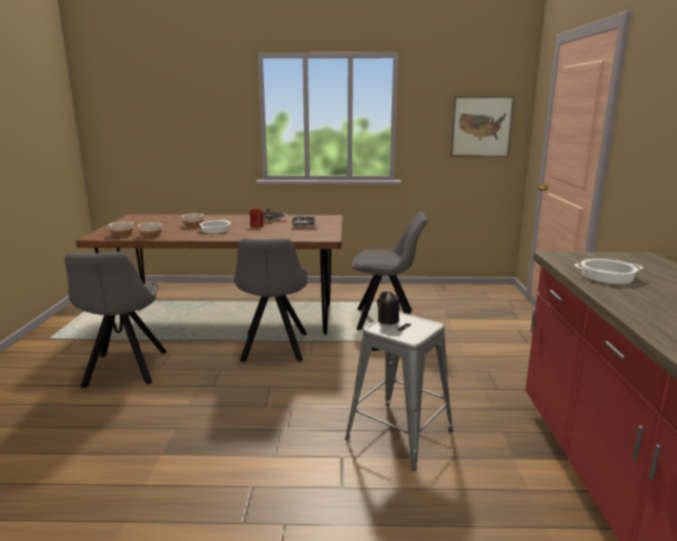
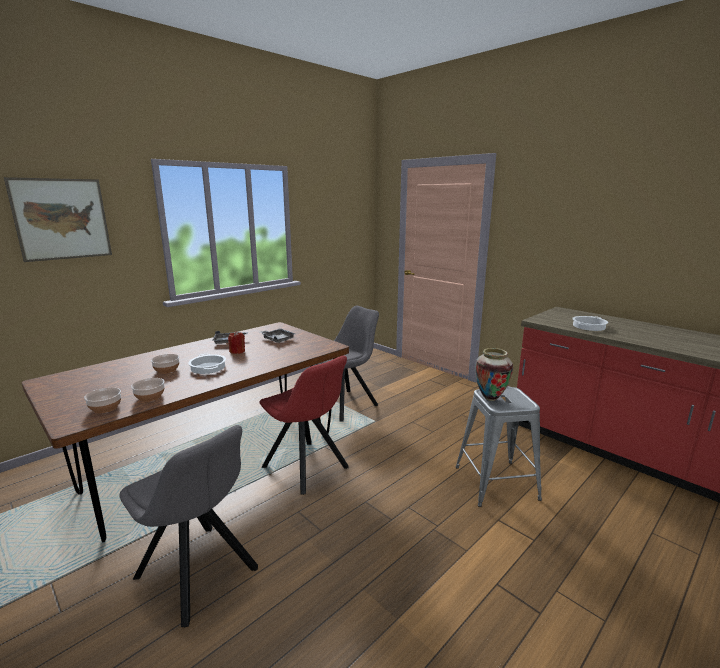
camera: 45 degrees left, 0 degrees up
(274, 347) = (306, 467): grey chair -> red chair
(388, 320) = (490, 398): black candle -> vase
(481, 127) = (347, 229): picture -> picture (62, 219)

